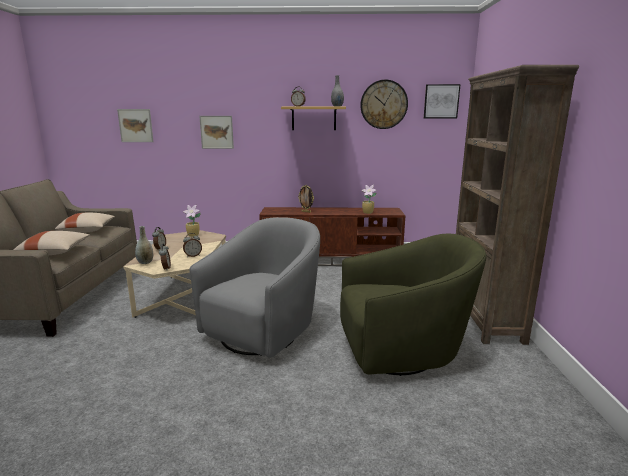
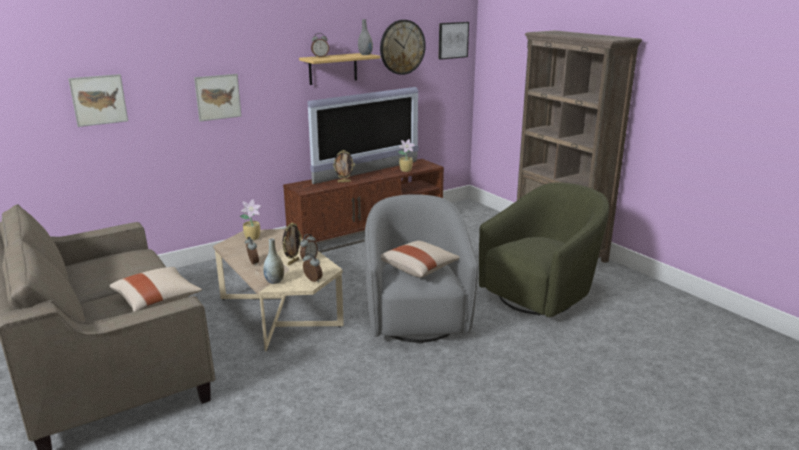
camera: 35 degrees left, 5 degrees up
(88, 231) = (120, 265): beige pillow -> beige pillow (419, 268)
(182, 254) = (293, 262): none -> picture frame
(336, 209) = (367, 172): none -> television

